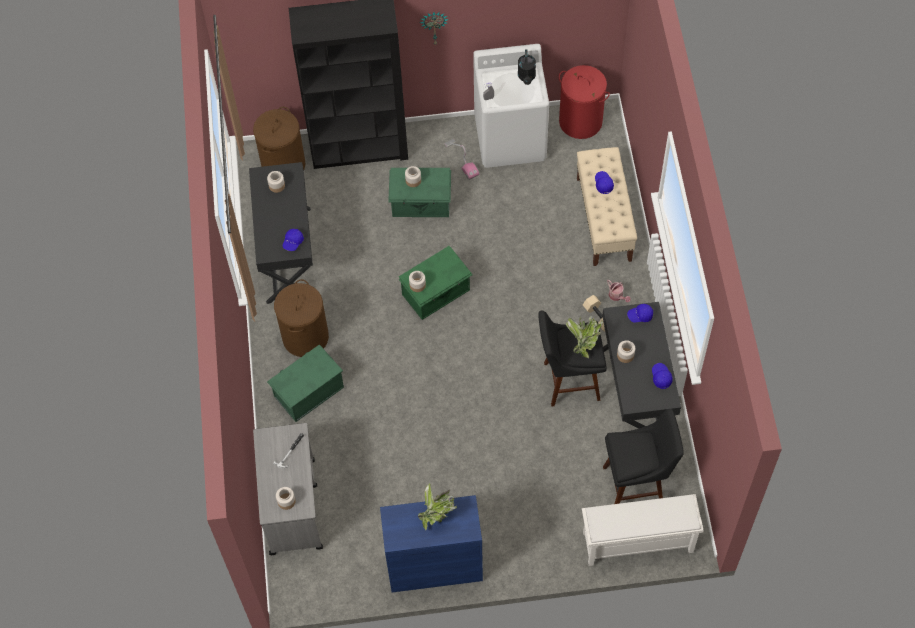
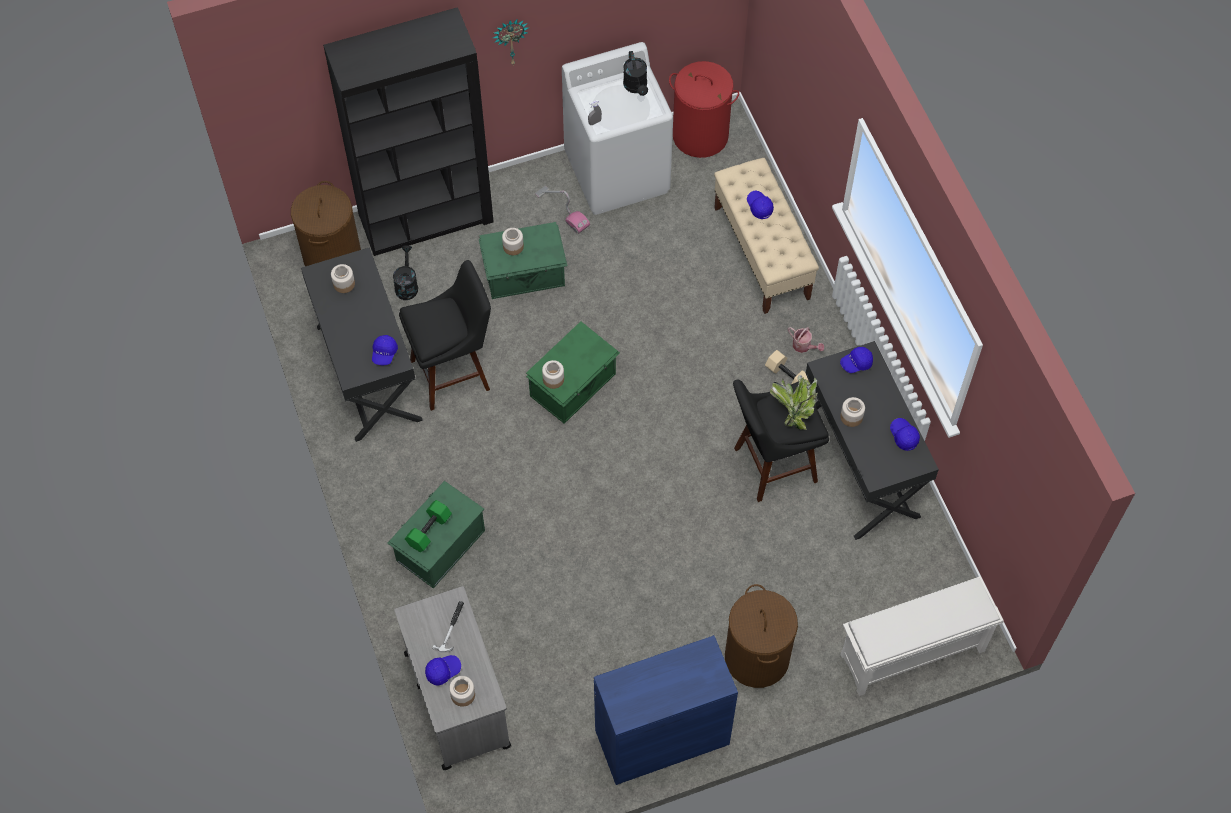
camera: 15 degrees left, 0 degrees up
(276, 481) = (443, 671): none -> blue cap
(298, 379) = (429, 531): none -> green dumbbell
(305, 337) = (417, 475): brown laundry basket -> brown laundry basket (756, 657)
(332, 195) = (406, 285): none -> black watering can
(437, 513) = (671, 669): potted plant -> none
(636, 485) = (891, 580): black stool -> black stool (454, 373)

